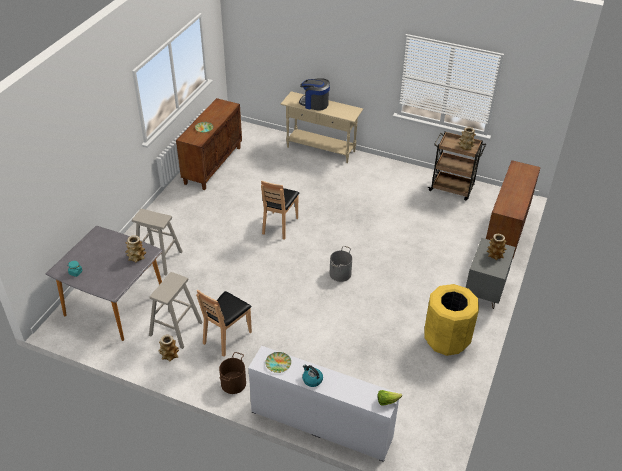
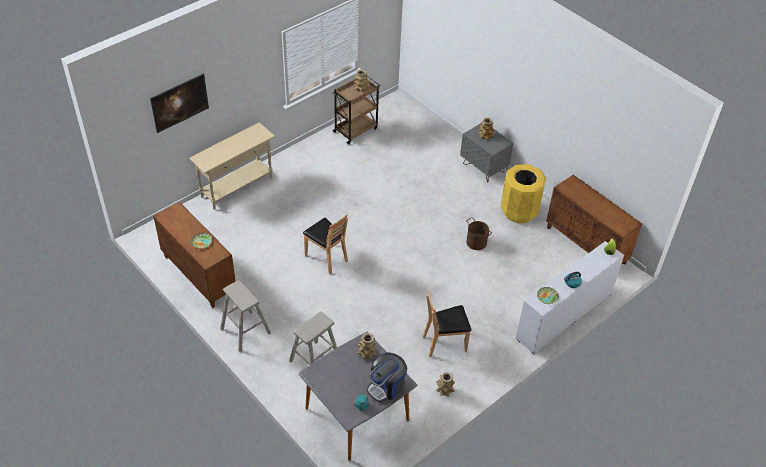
camera: 65 degrees left, 5 degrees up
(176, 329) = (416, 376): beige stool -> beige stool (245, 331)
(227, 337) = (445, 343): brown chair -> brown chair turned 105 degrees clockwise
(233, 383) = (498, 356): brown bucket -> brown bucket (476, 242)
(292, 43) = (181, 111): none -> picture
(314, 104) = (225, 149): coffee machine -> coffee machine (386, 386)
(340, 273) = (413, 242): grey bucket -> none
(506, 234) = (430, 127): brown cabinet -> brown cabinet (586, 245)

